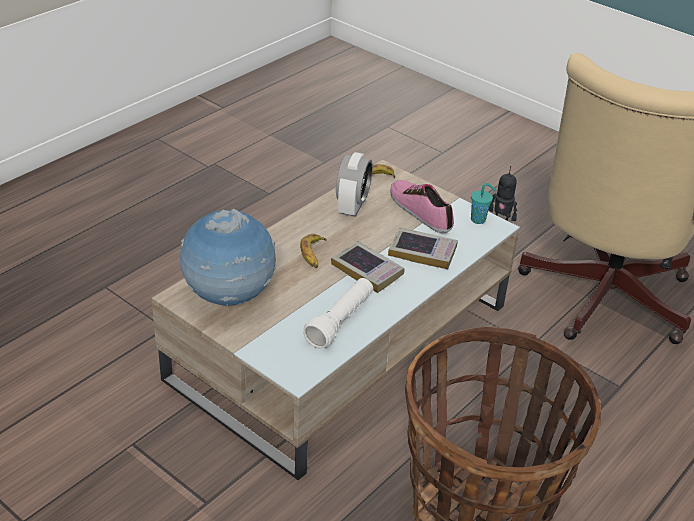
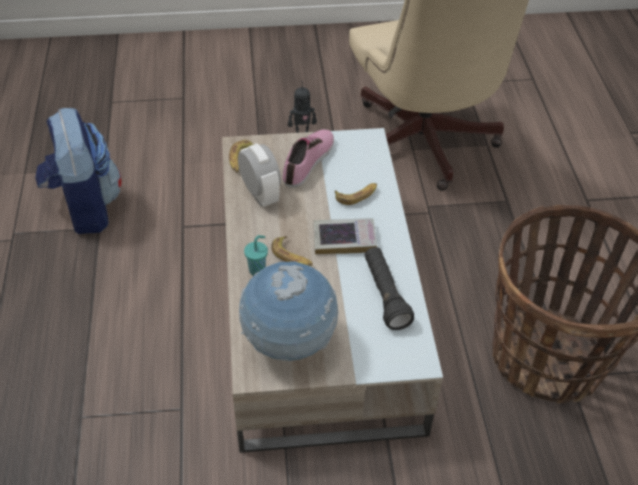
camera: 45 degrees left, 10 degrees up
(277, 176) = (85, 207): none -> backpack
(340, 321) = (385, 295): white flashlight -> black flashlight
(420, 210) = (309, 162): shoe -> shoe turned 105 degrees clockwise
(422, 252) = (357, 195): book -> banana
(479, 220) = (354, 141): turquoise cup -> turquoise cup (258, 269)

